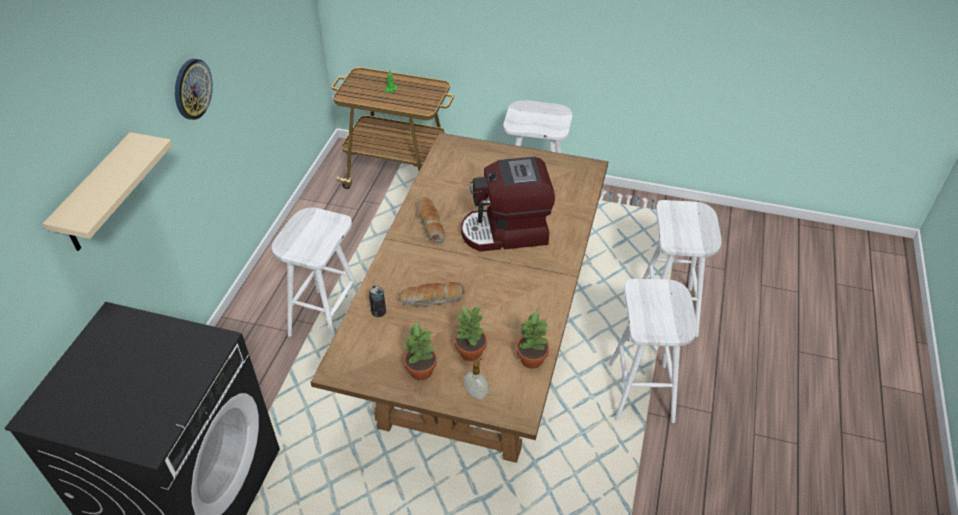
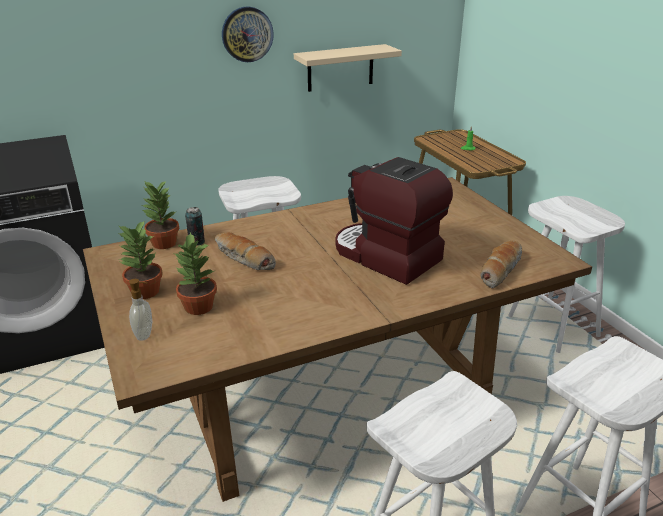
camera: 50 degrees right, 15 degrees down
(98, 196) = (98, 51): beige shelf -> beige shelf (340, 68)
(430, 224) = (335, 219): bread -> bread (500, 269)
(531, 359) = (228, 347): potted plant -> potted plant (163, 243)

